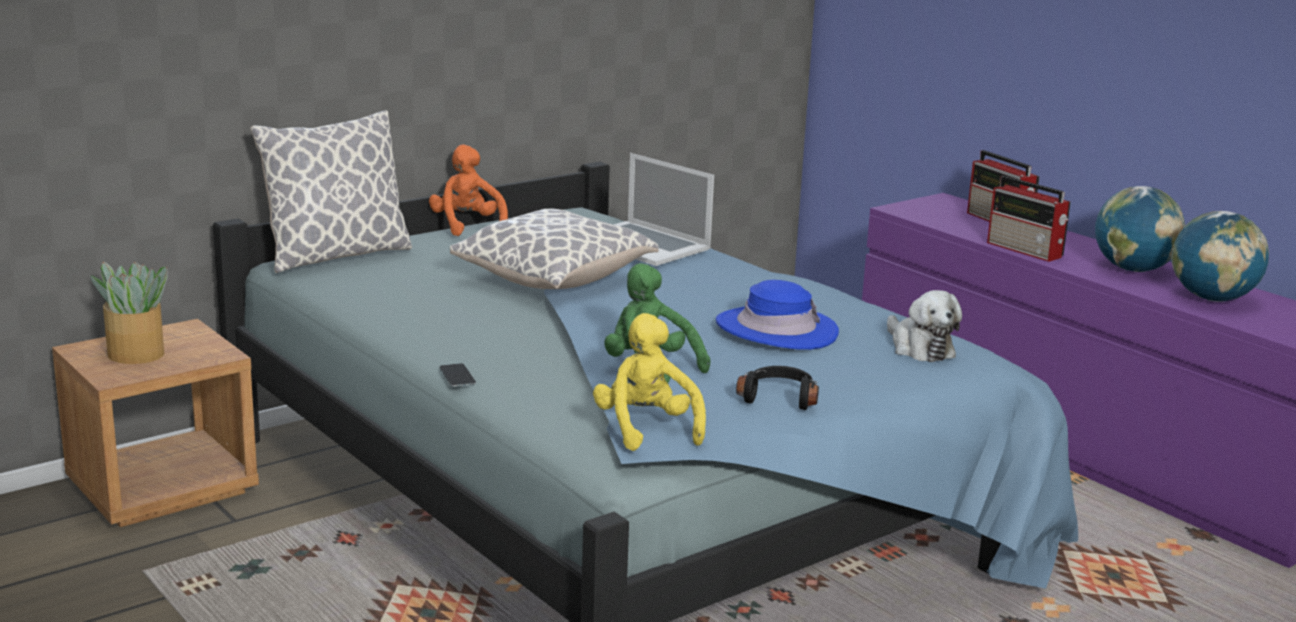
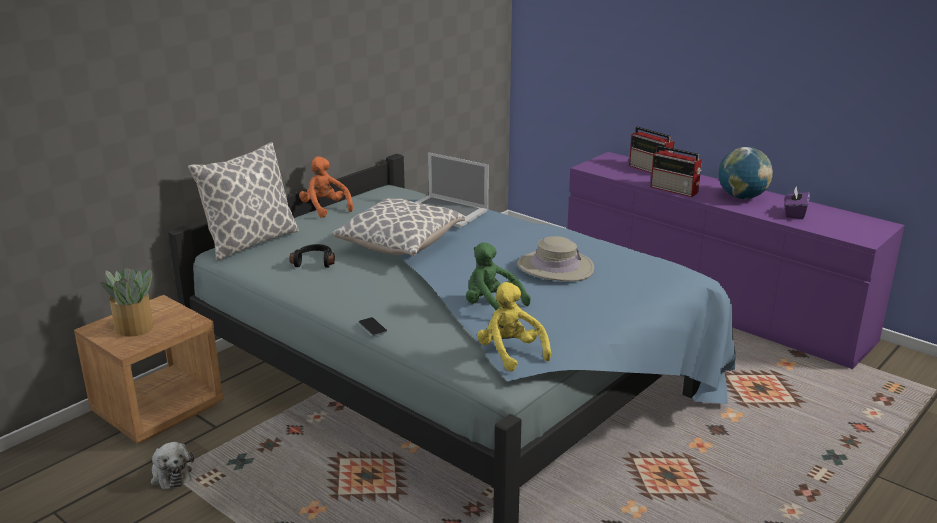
camera: 10 degrees left, 5 degrees up
(776, 330) = (555, 267): blue hat -> beige hat
(779, 397) = (579, 318): black headphones -> black headphones (314, 262)
(919, 348) = (644, 270): plush toy -> plush toy (170, 474)
(1212, 299) = (794, 213): globe -> purple tissue box

